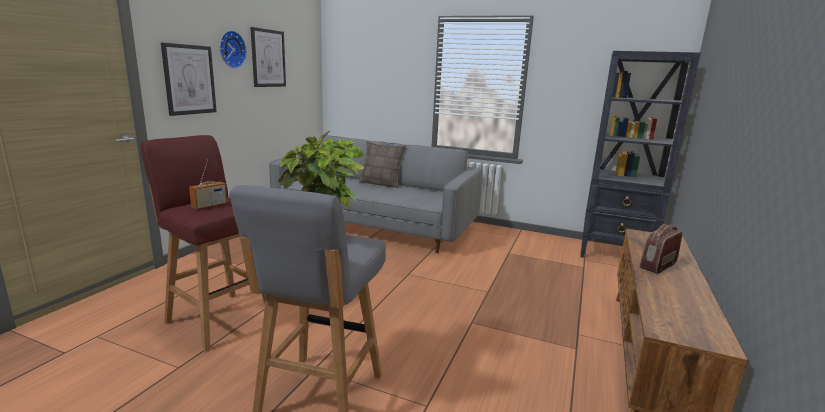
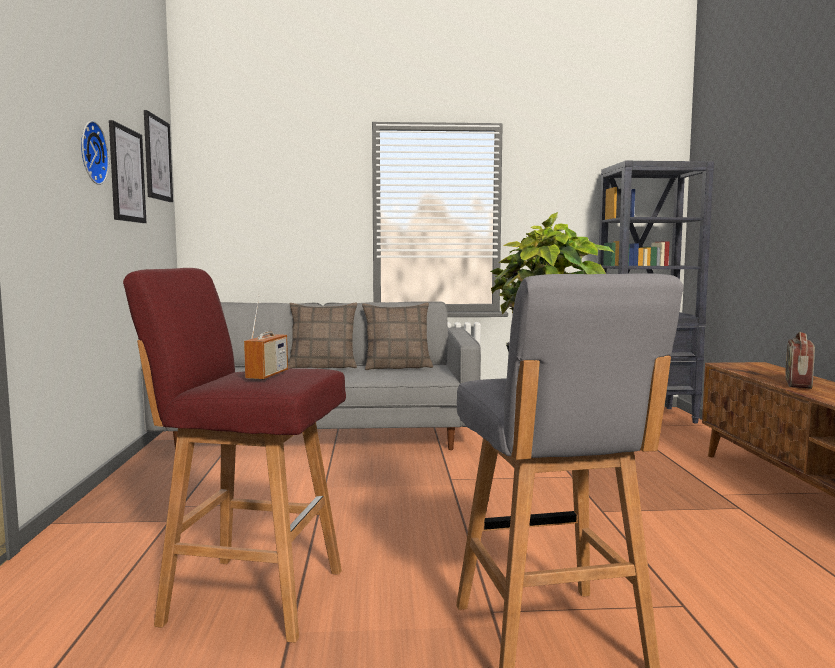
camera: 25 degrees left, 10 degrees down
(189, 79) = (48, 196): picture -> picture (157, 158)
(424, 191) = (397, 367): none -> pillow

